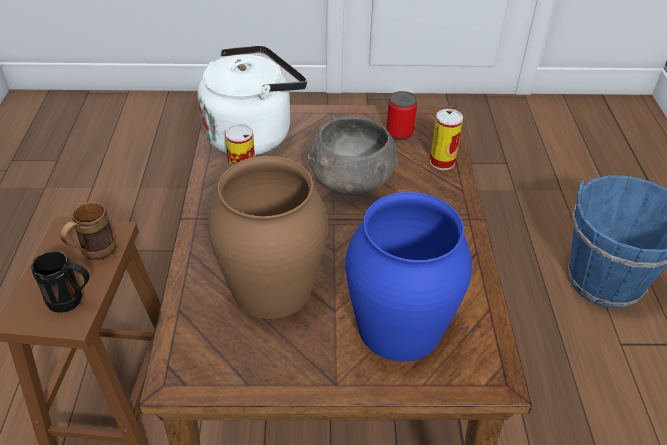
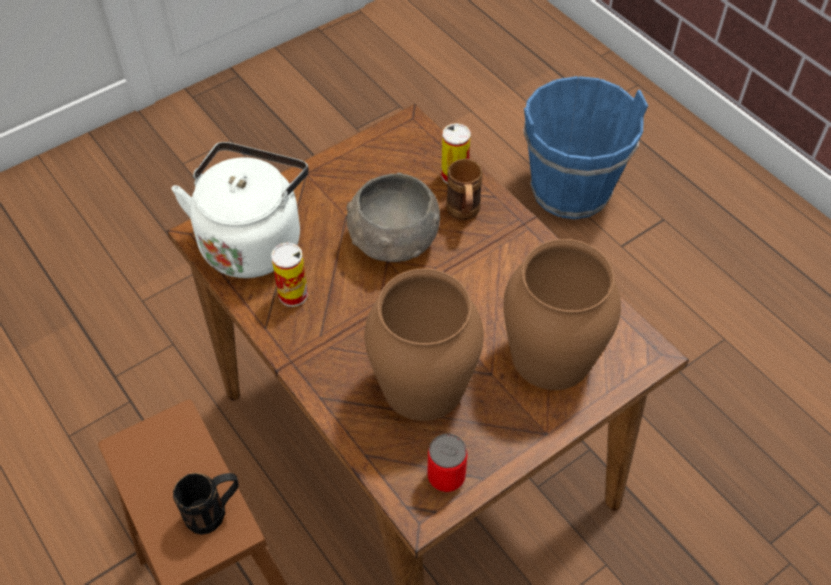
camera: 35 degrees left, 10 degrees up
(93, 254) = (183, 456): brown mug -> brown mug (463, 214)
(399, 133) = (390, 163): can -> can (446, 476)
(399, 326) = (550, 355): blue vase -> brown vase

